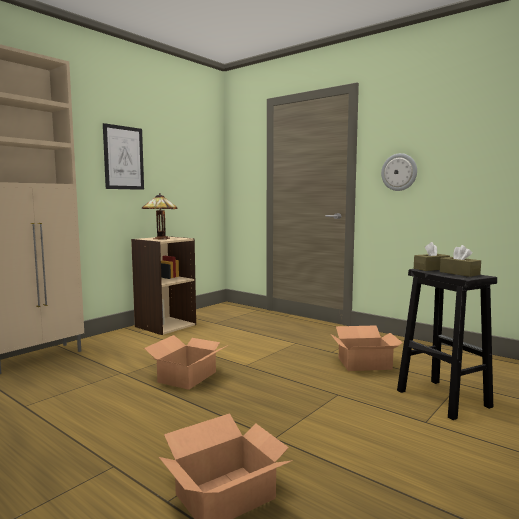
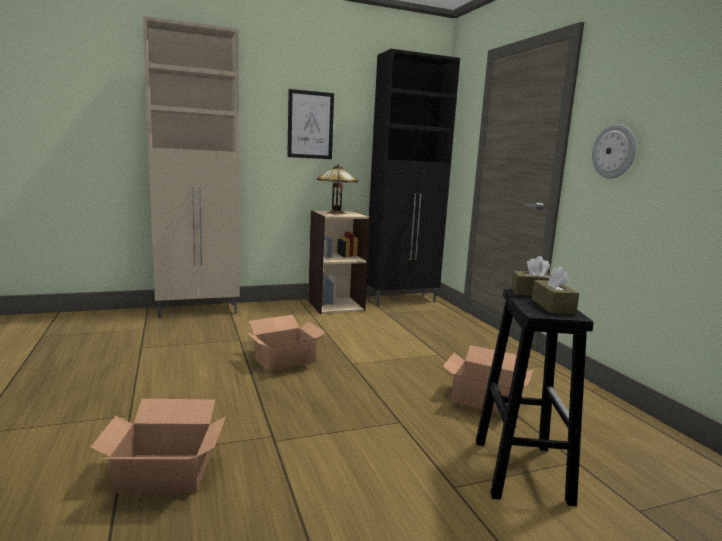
camera: 30 degrees right, 5 degrees up
(213, 311) = (402, 300): none -> black cabinet

